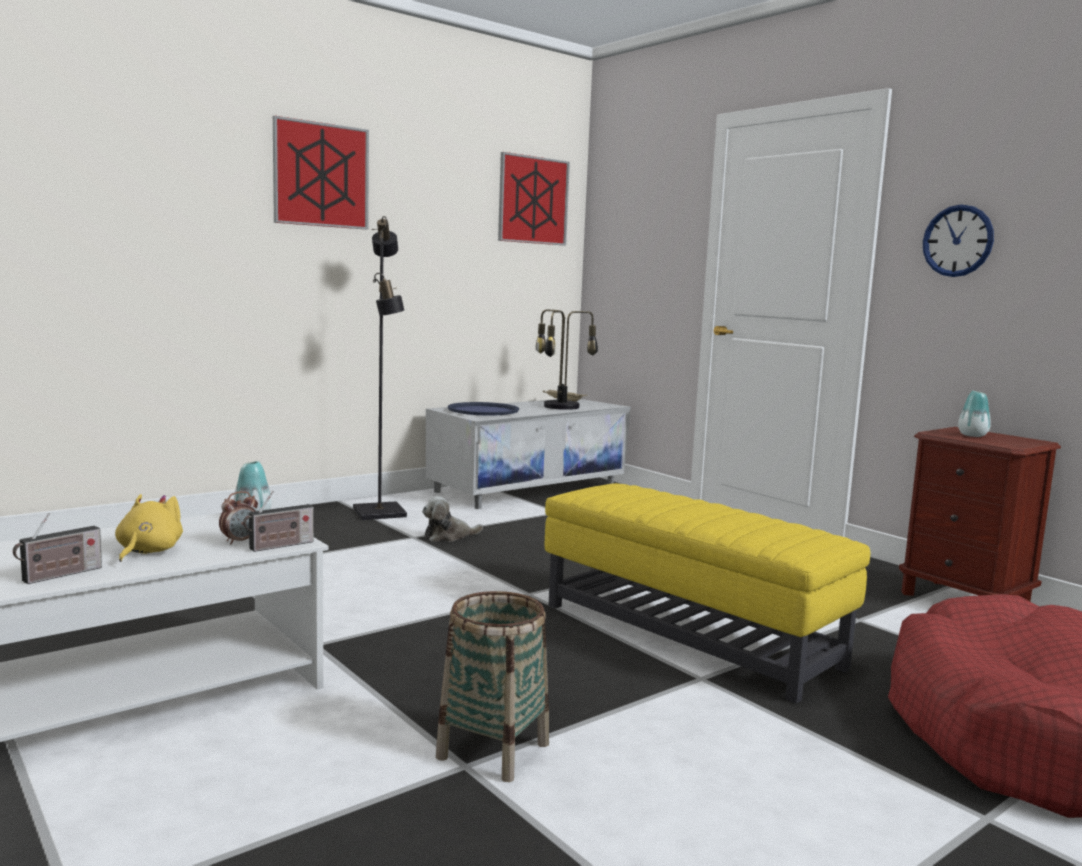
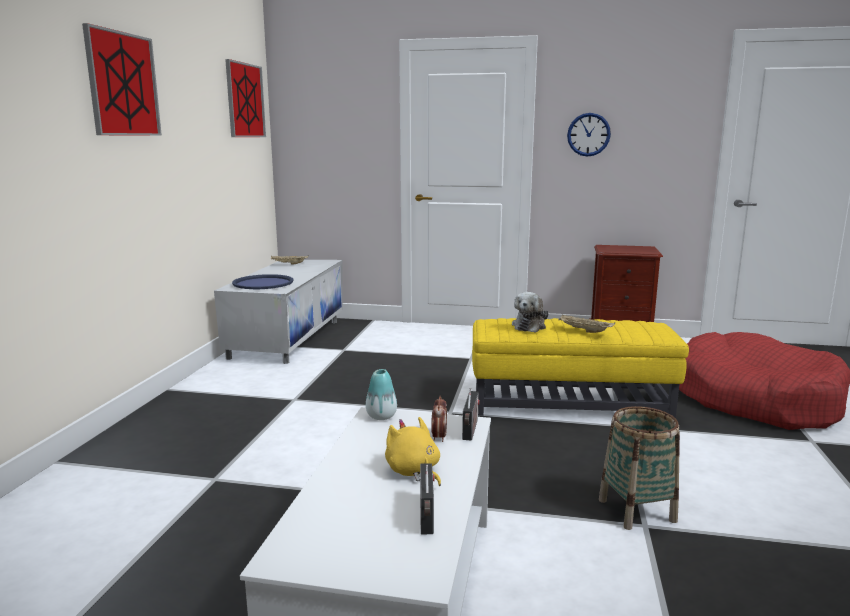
camera: 40 degrees left, 5 degrees up
(379, 513) = (225, 389): black floor lamp -> none
(448, 536) = (316, 390): plush toy -> plush toy (530, 326)
(561, 406) = (303, 269): table lamp -> none
(681, 515) = (584, 331): none -> beige tray
(972, 435) = (621, 249): vase -> none

